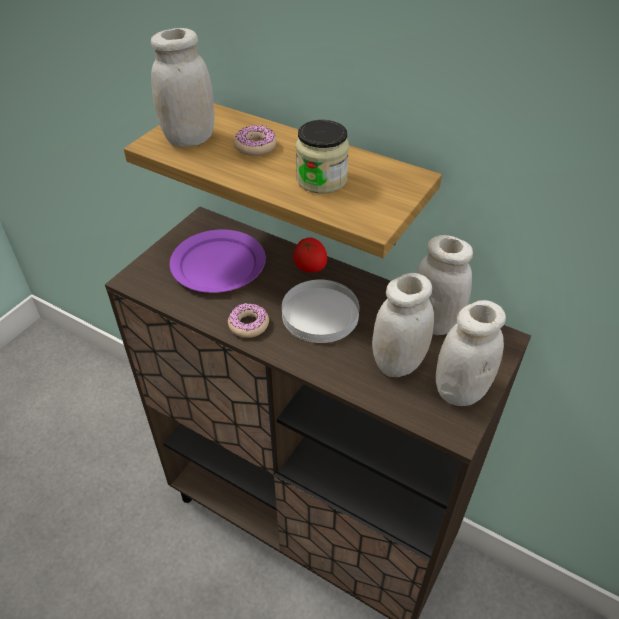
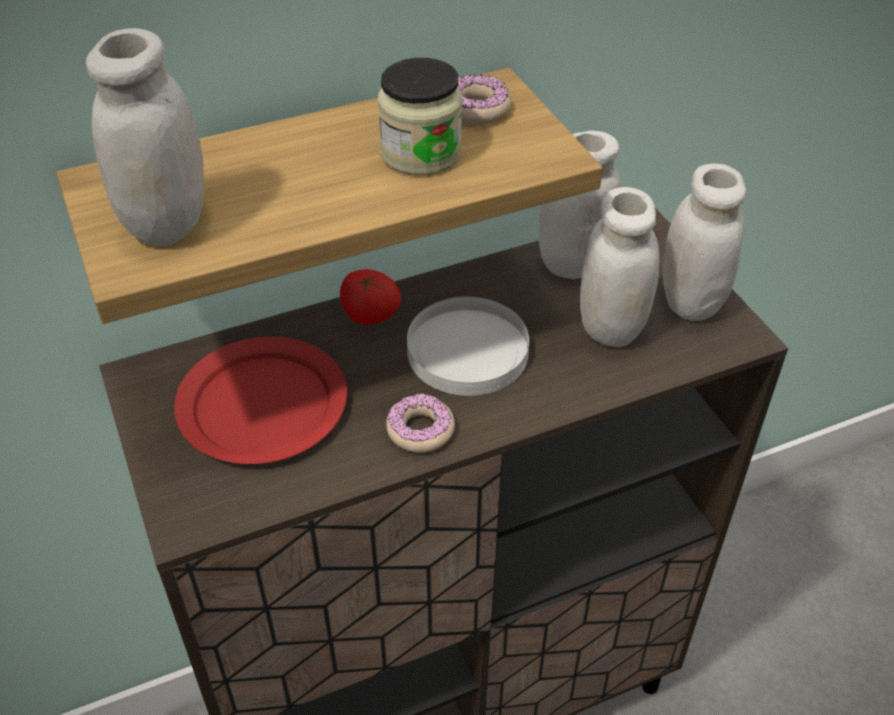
camera: 55 degrees left, 0 degrees up
(218, 265) = (264, 405): purple plate -> red plate
(255, 146) = (271, 173): donut -> donut (476, 109)

